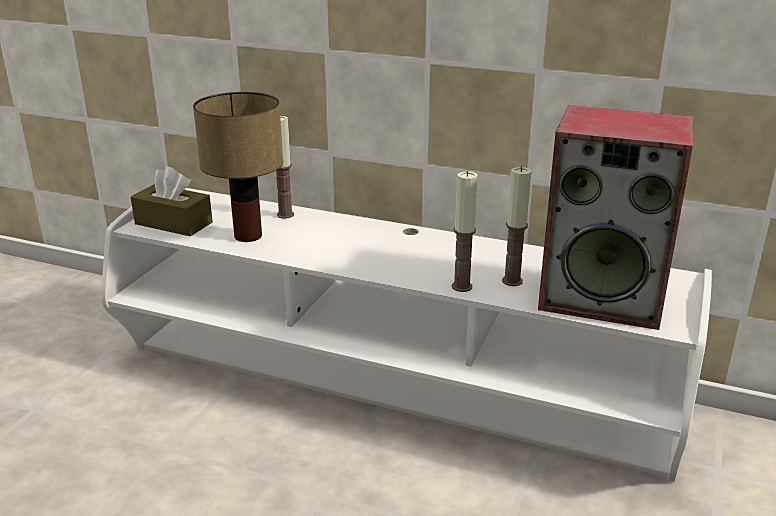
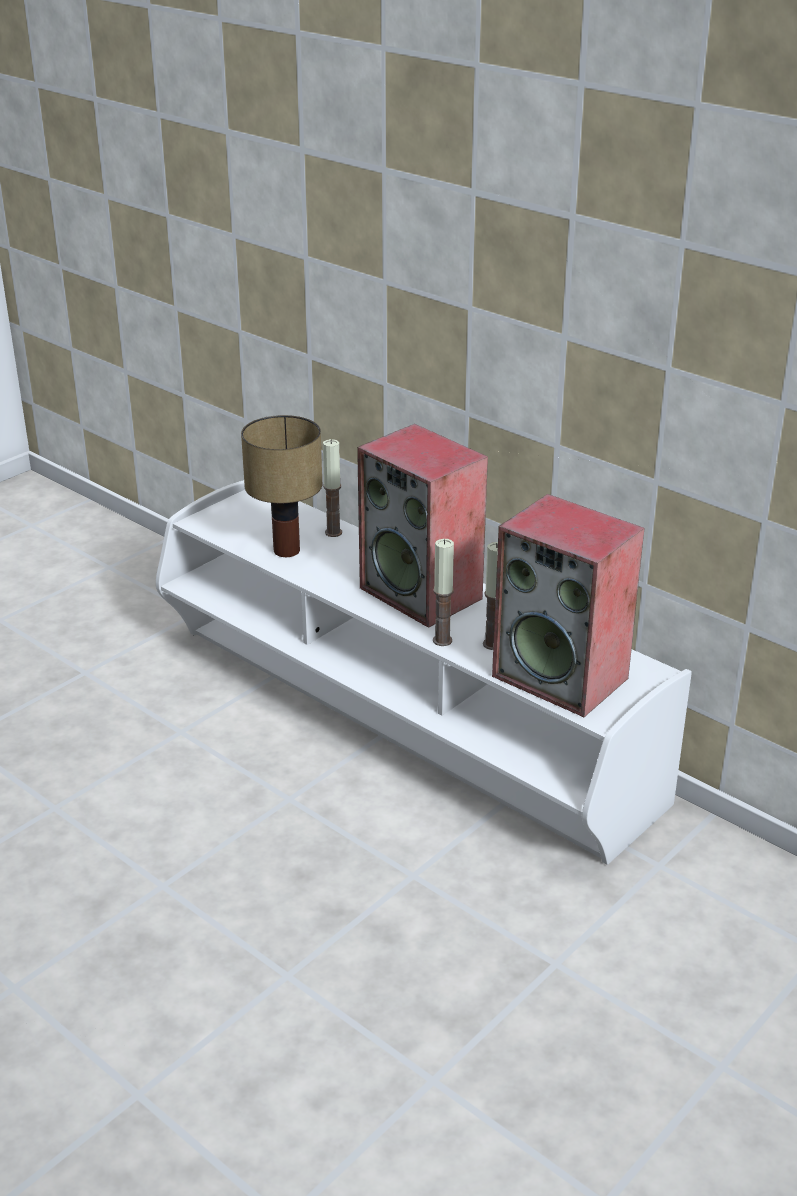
camera: 20 degrees right, 5 degrees up
(173, 223) = (228, 524): brown tissue box -> none
(409, 250) = (423, 593): none -> speaker

